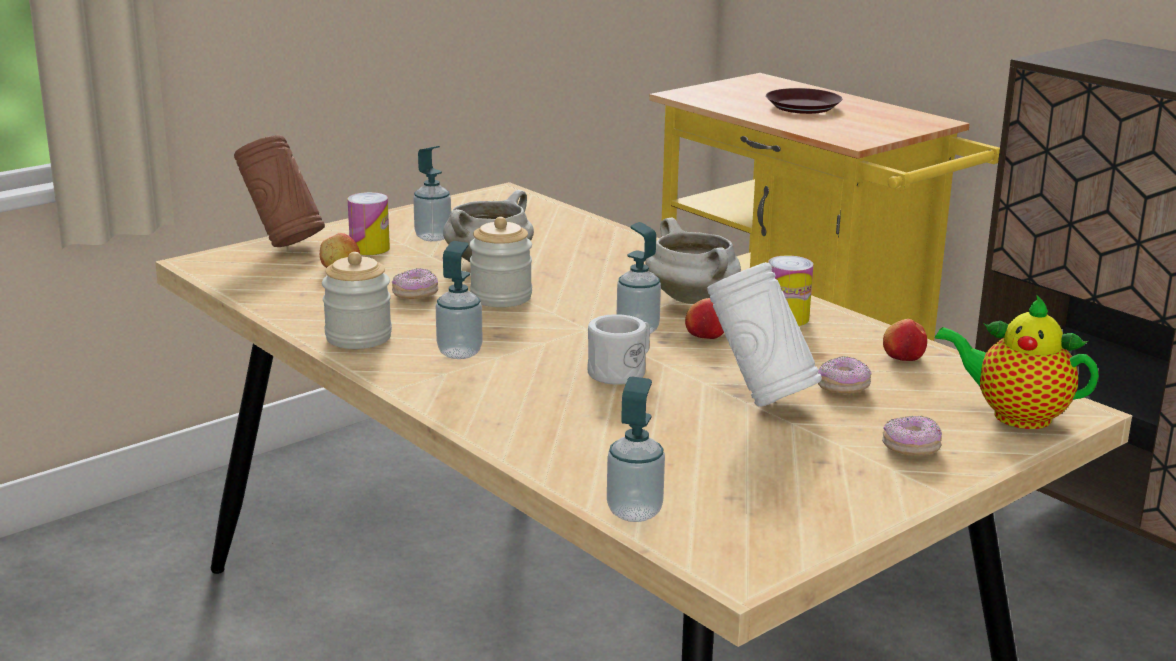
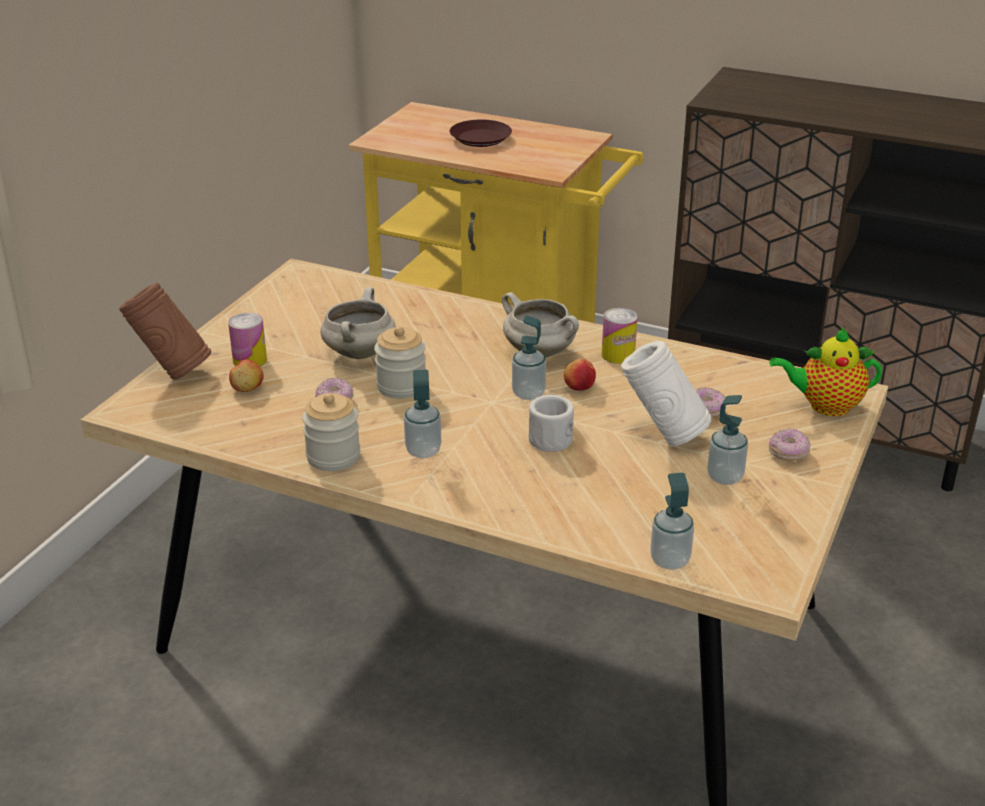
camera: 25 degrees left, 10 degrees up
(433, 237) = (288, 335): soap dispenser -> soap dispenser (725, 477)
(902, 358) = (720, 373): apple -> none

